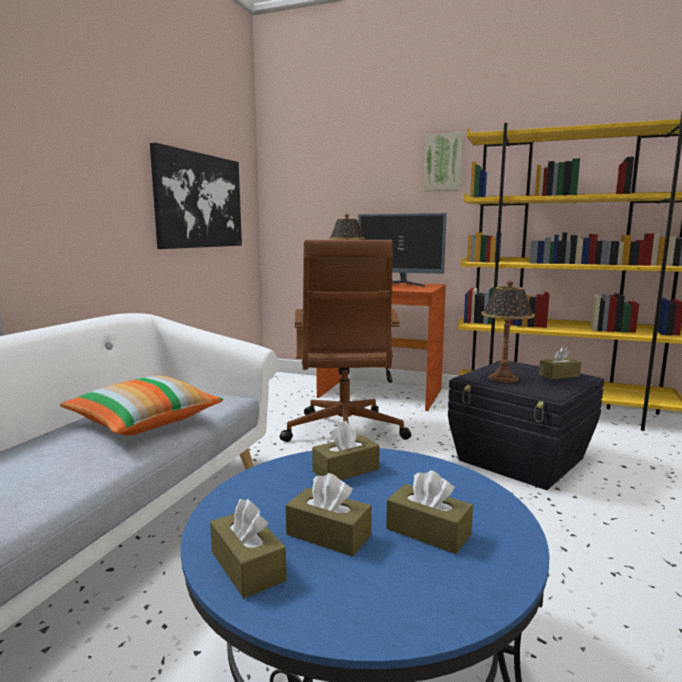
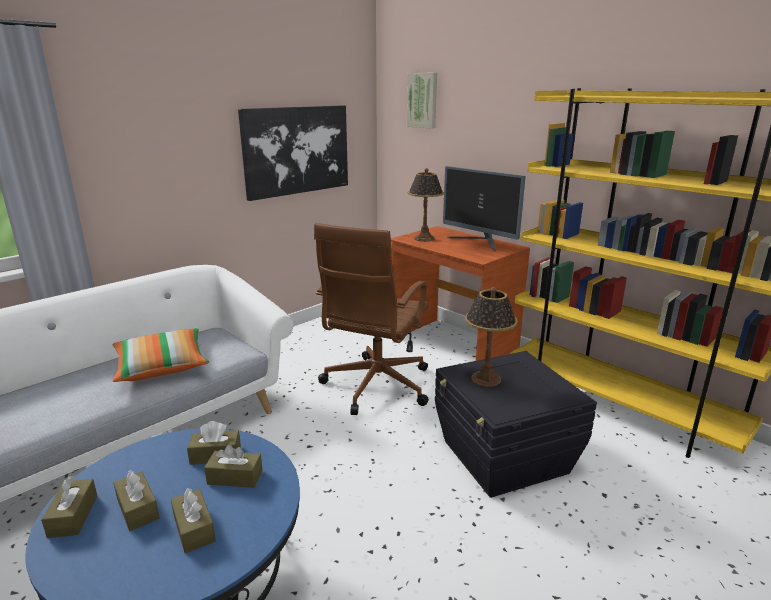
camera: 25 degrees right, 10 degrees up
(443, 162) = (537, 114): picture -> picture (423, 100)
(559, 375) = (549, 387): brown tissue box -> brown tissue box (235, 477)

